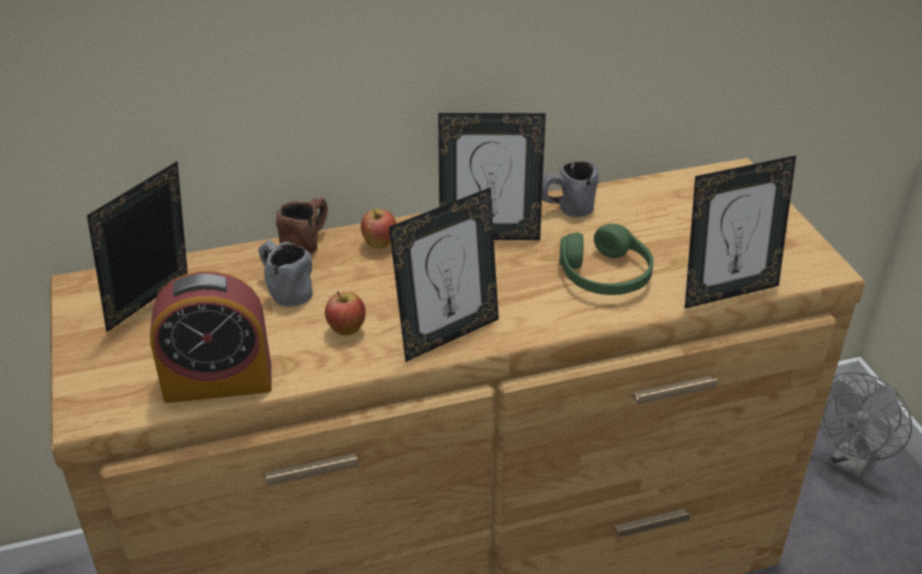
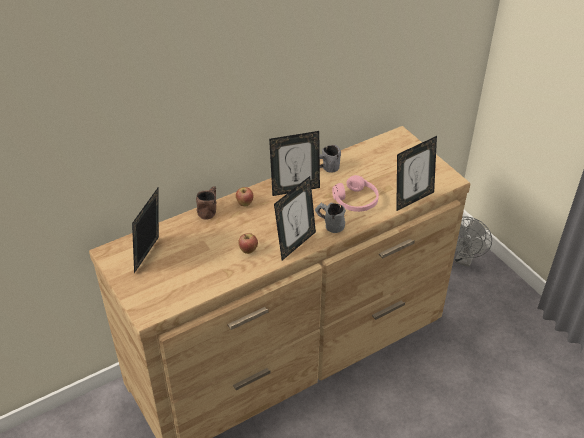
camera: 15 degrees left, 5 degrees up
(218, 382) = (200, 287): alarm clock -> none
(284, 289) = (209, 235): grey mug -> grey mug (329, 224)
(605, 275) = (356, 200): green headphones -> pink headphones

